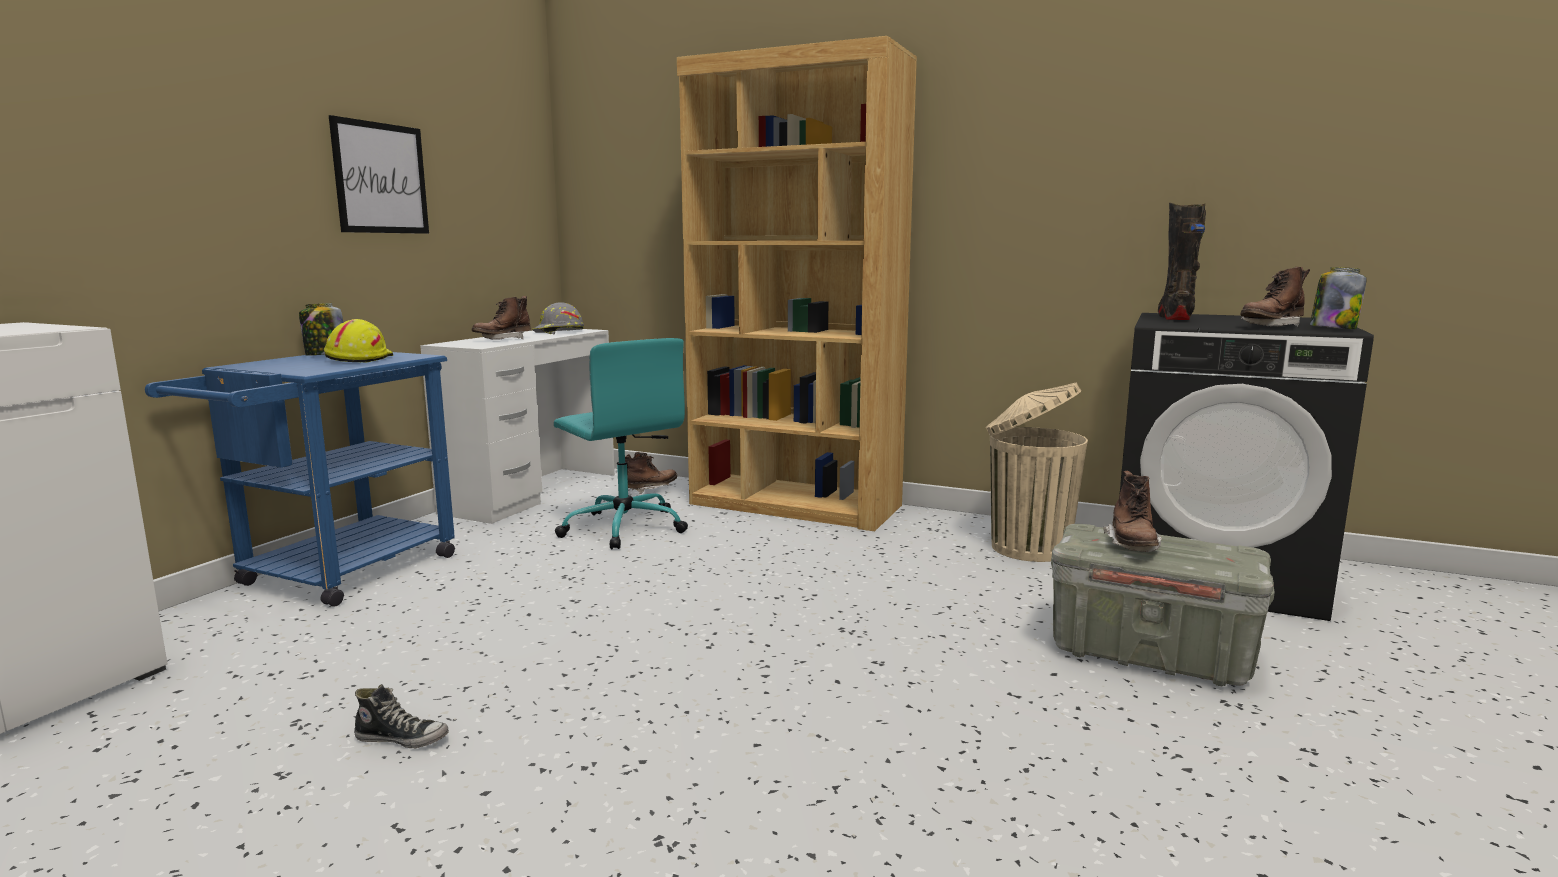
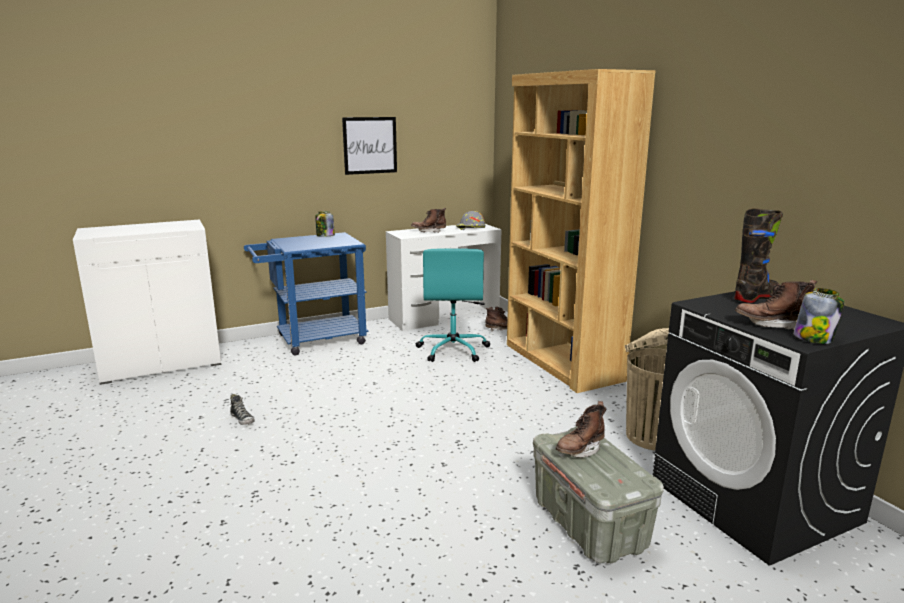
camera: 40 degrees right, 5 degrees up
(358, 359) = (328, 241): yellow hard hat -> none

